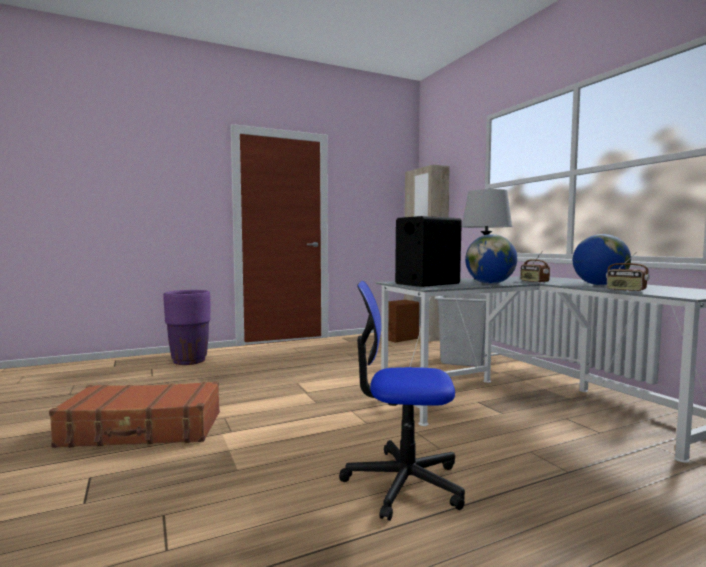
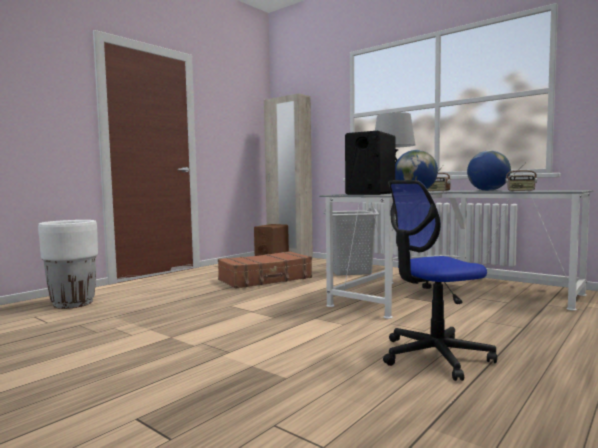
camera: 25 degrees left, 0 degrees up
(143, 430) = (127, 369): brown suitcase -> brown suitcase (266, 279)
(189, 361) = (73, 304): purple planter -> white planter

